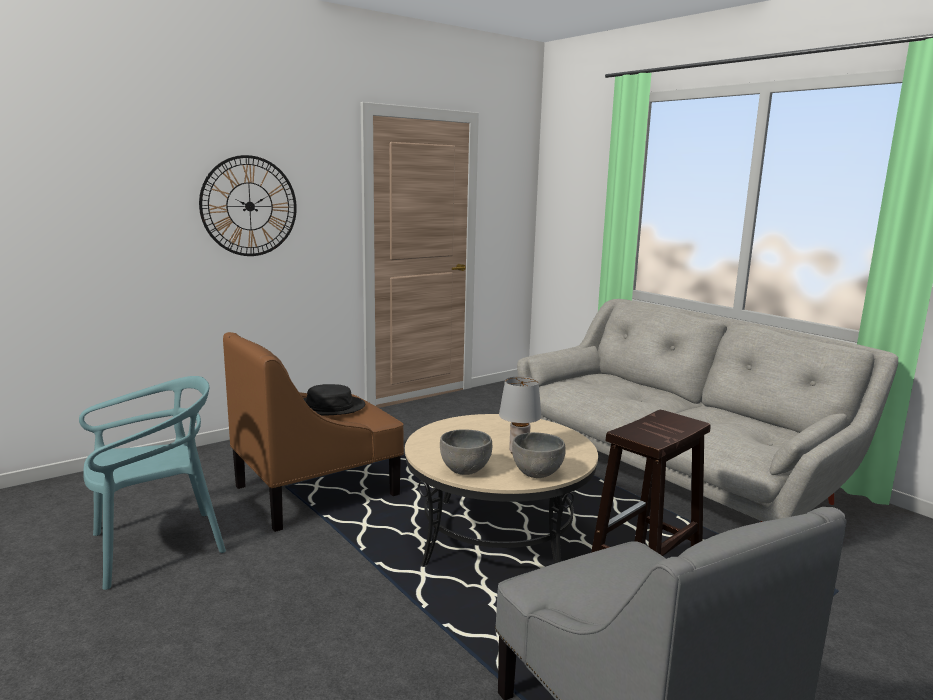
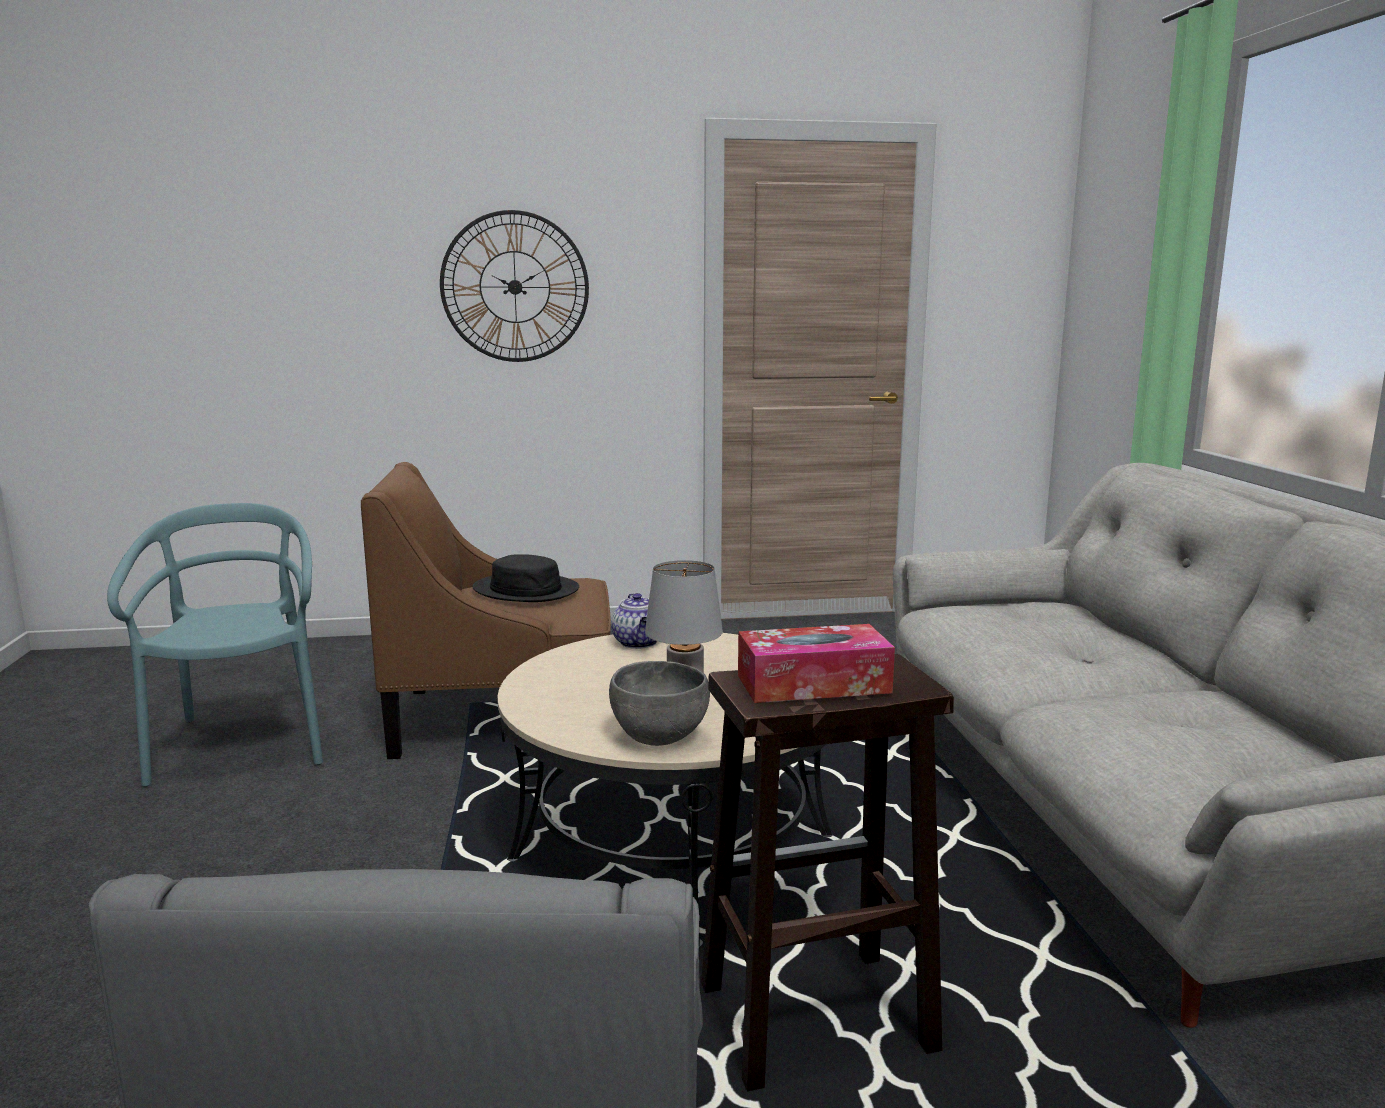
camera: 30 degrees right, 0 degrees up
(156, 546) = (242, 744): turquoise chair -> turquoise chair turned 105 degrees counterclockwise
(449, 427) = (639, 643): none -> teapot
(465, 470) = (555, 709): grey bowl -> none
(656, 429) = (813, 684): none -> tissue box

